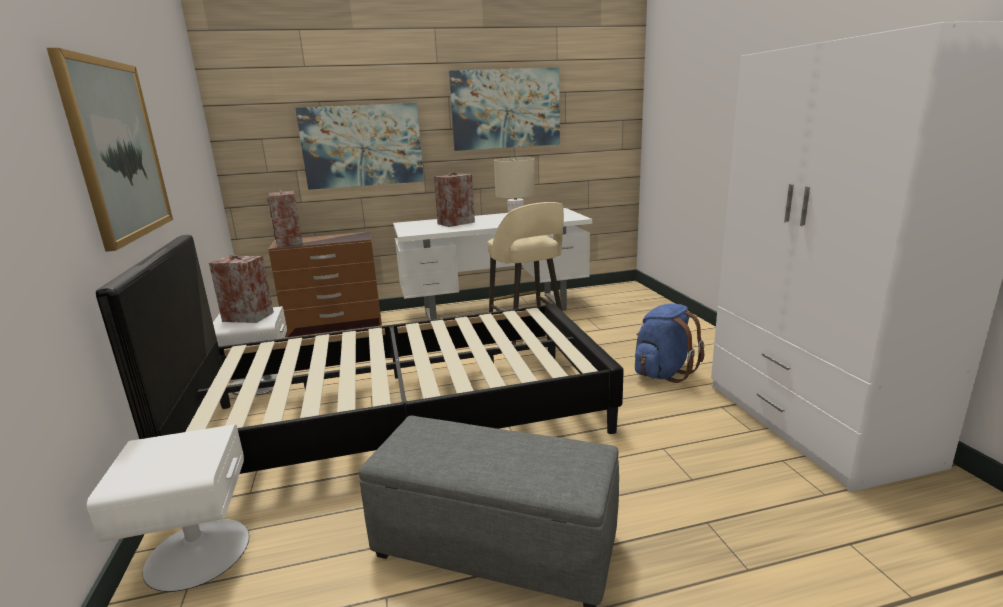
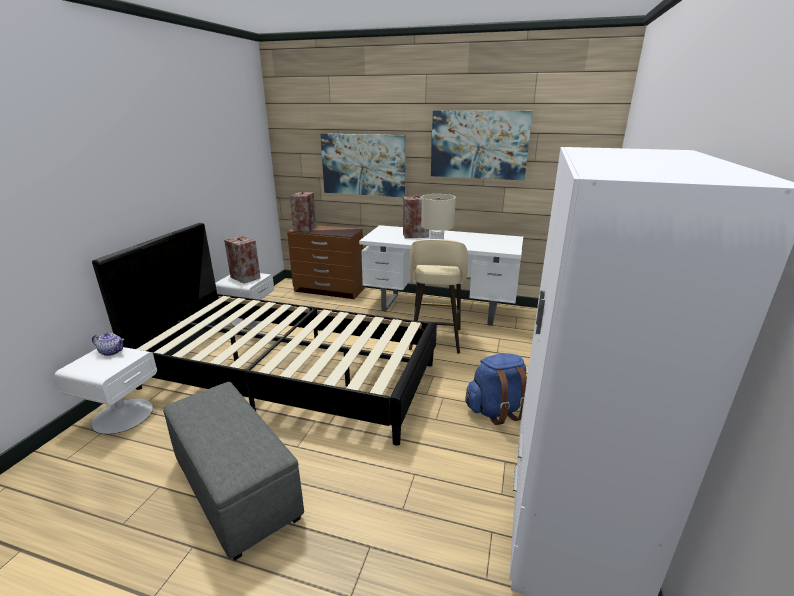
camera: 30 degrees right, 5 degrees up
(117, 150) = (147, 173): picture -> none
(164, 443) = (112, 351): none -> teapot

